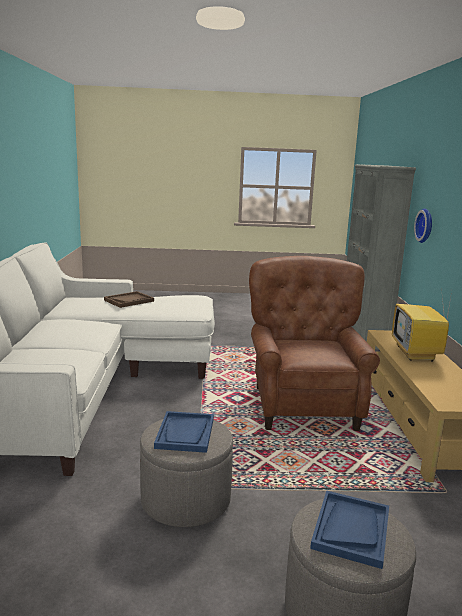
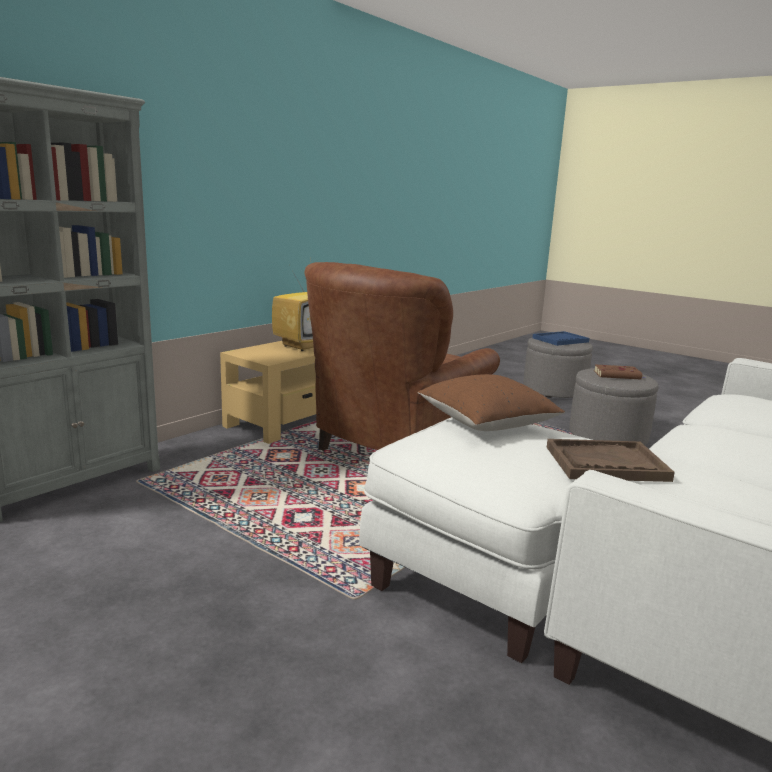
camera: 140 degrees left, 0 degrees up
(185, 433) = (618, 375): blue tray -> brown book
(187, 305) = (486, 423): none -> brown pillow
(426, 225) = (172, 205): wall clock -> none

